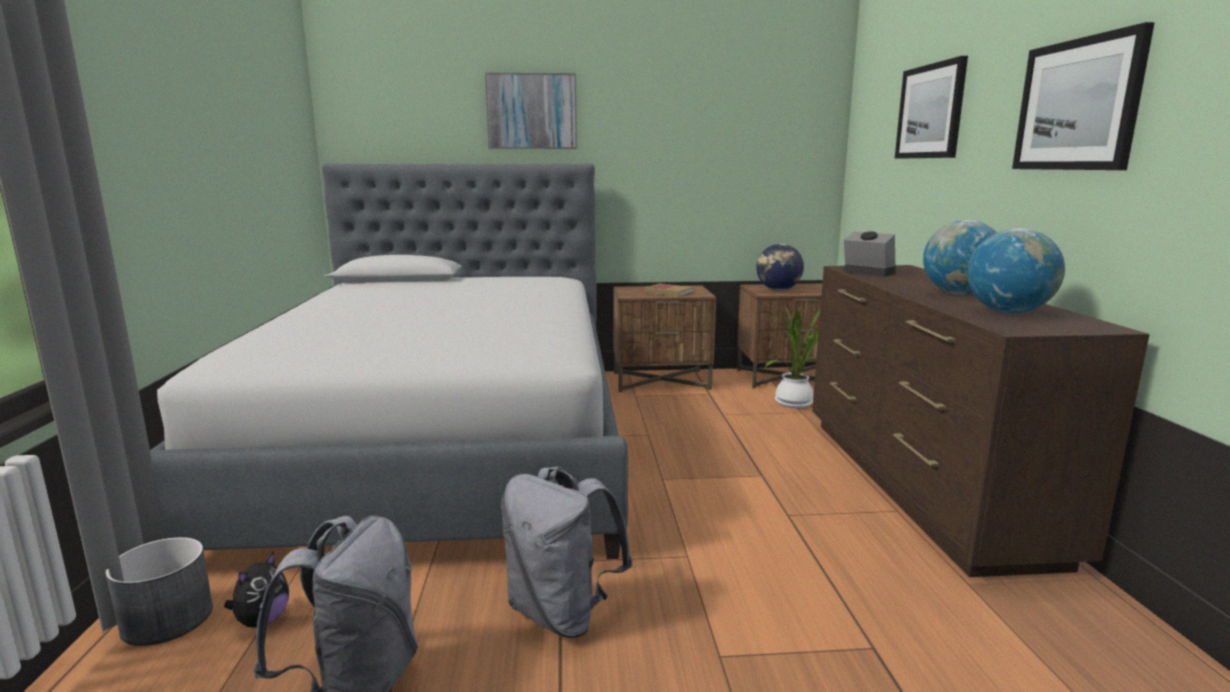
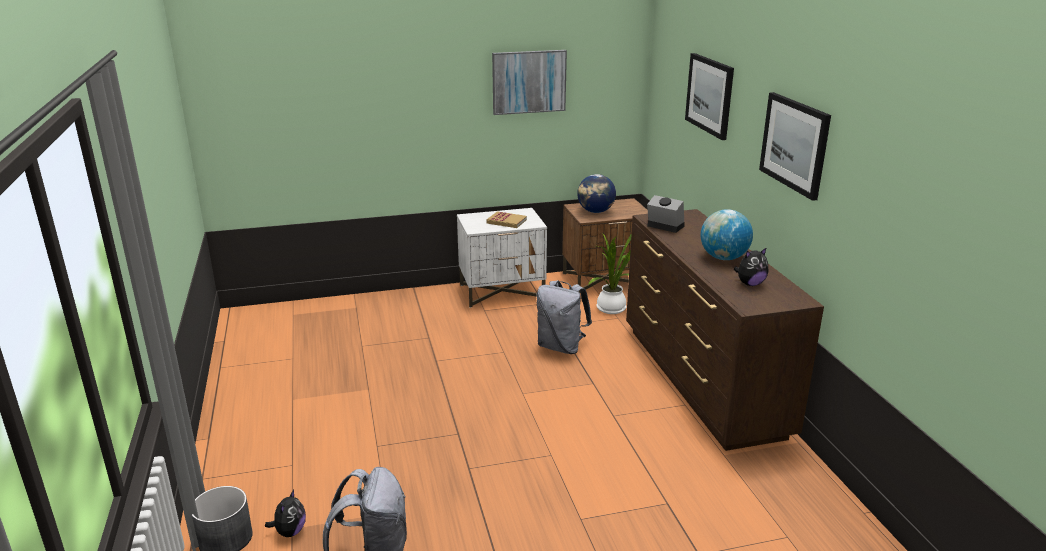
camera: 10 degrees left, 10 degrees up
(445, 443) = (346, 374): bed -> none
(532, 111) = (379, 71): picture -> picture (529, 82)
(562, 613) = (481, 504): grey backpack -> grey backpack (561, 347)
(661, 381) = (502, 291): brown nightstand -> white nightstand
(1008, 312) = (750, 284): globe -> plush toy

